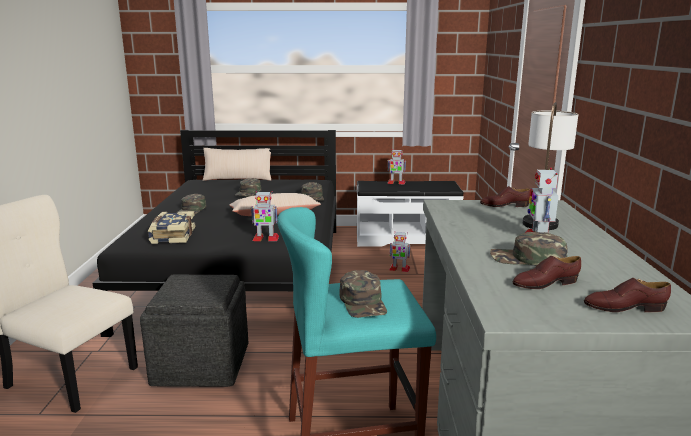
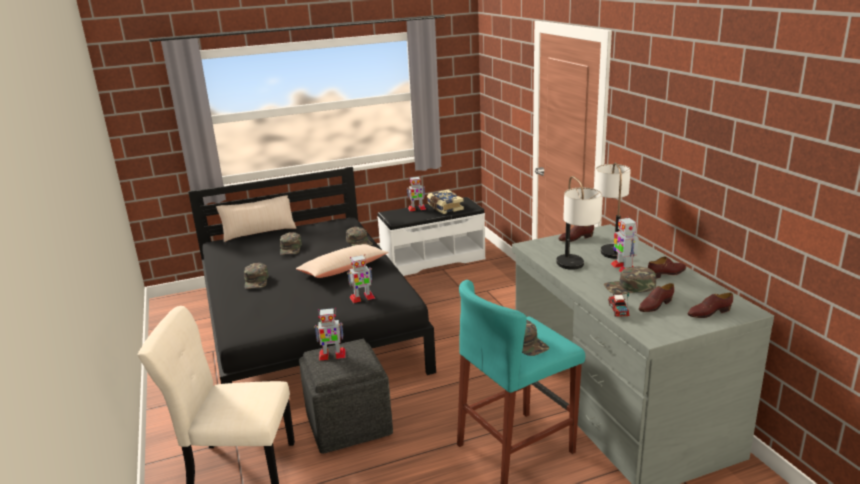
camera: 20 degrees left, 5 degrees up
(172, 236) = (272, 314): book -> book (444, 208)
(399, 269) = (448, 293): toy robot -> toy robot (332, 355)
(472, 231) = (575, 269): none -> table lamp
(484, 279) = (618, 310): none -> toy truck
(595, 254) = (667, 273): none -> brown shoe

